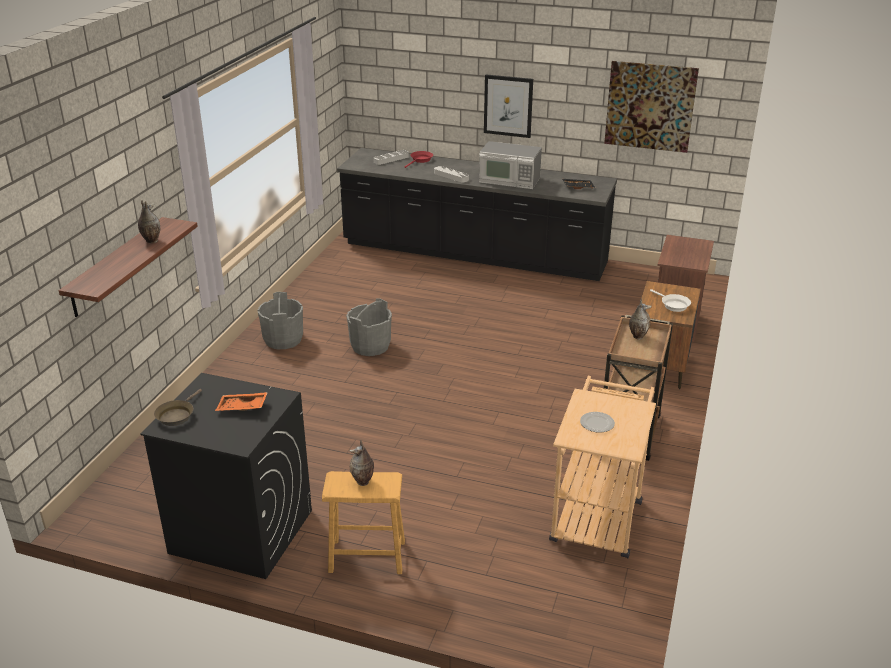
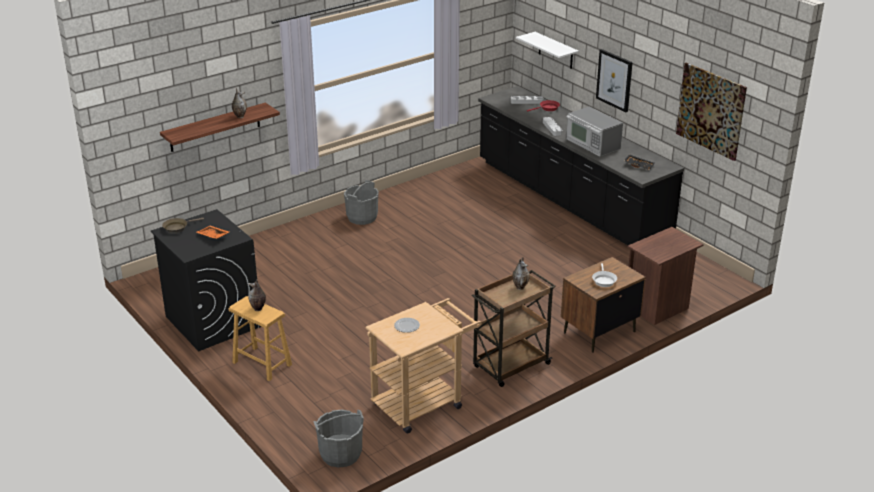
camera: 35 degrees right, 0 degrees up
(370, 346) = (412, 242): grey bucket -> grey bucket (340, 454)
(415, 93) = (555, 51): none -> white shelf

